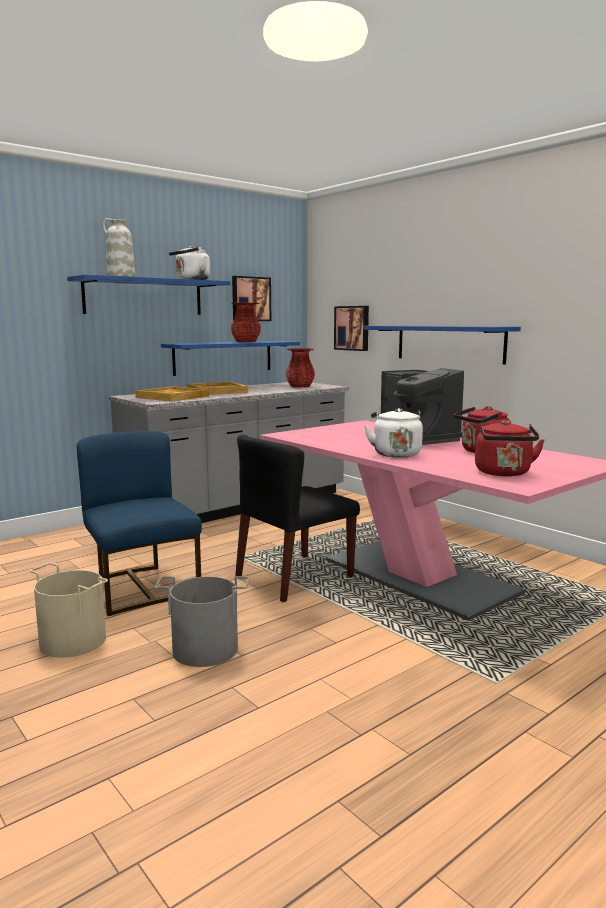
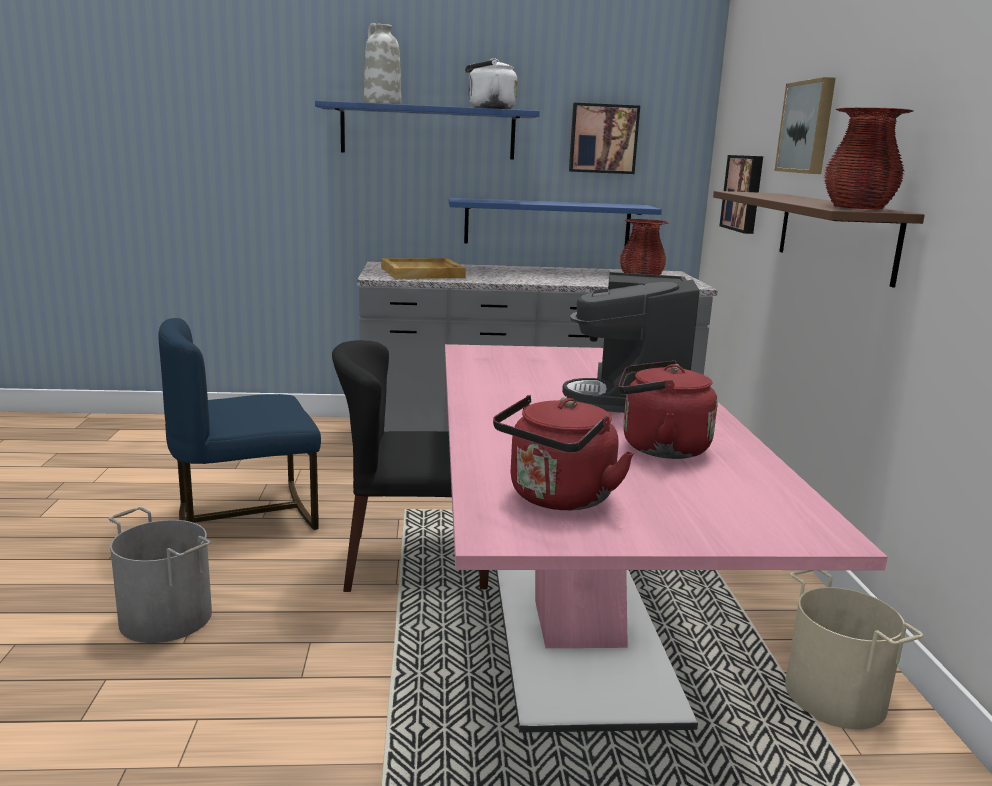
camera: 35 degrees right, 5 degrees up
(74, 640) = (90, 552): beige bucket -> beige bucket (836, 696)
(142, 588) = (246, 513): blue chair -> blue chair turned 120 degrees counterclockwise
(217, 391) = (505, 272): beige tray -> none
(245, 342) = (571, 203): red vase -> red vase (857, 208)
(395, 454) = (513, 415): white kettle -> none
(411, 288) = (808, 127): none -> picture
(449, 343) = (835, 234): blue shelf -> brown shelf

